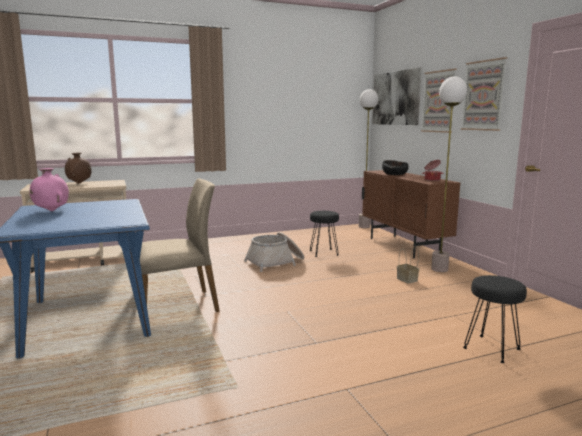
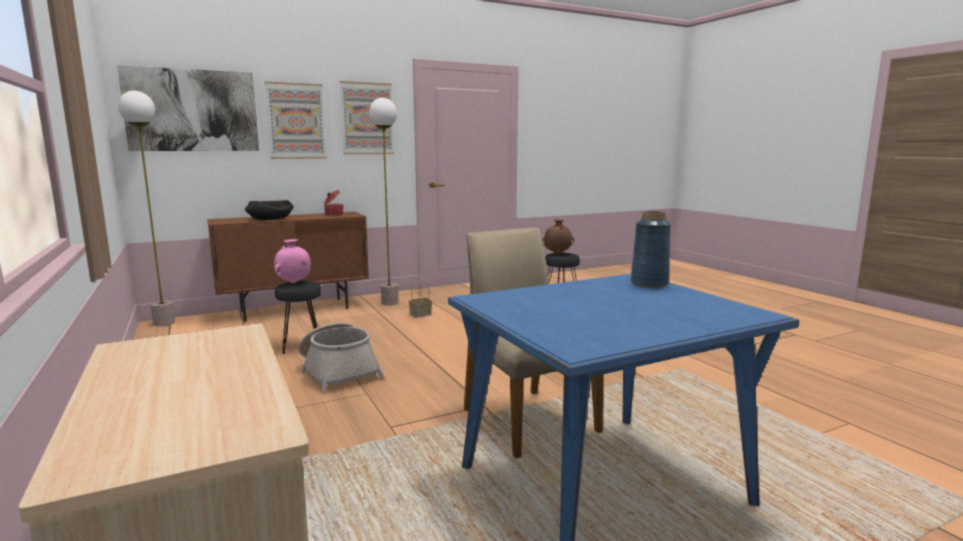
camera: 95 degrees left, 0 degrees up
(51, 211) = (607, 325): pink vase -> pink vase (293, 283)
(79, 183) = (142, 386): brown vase -> brown vase (557, 254)
(110, 223) = (649, 284): none -> blue vase

